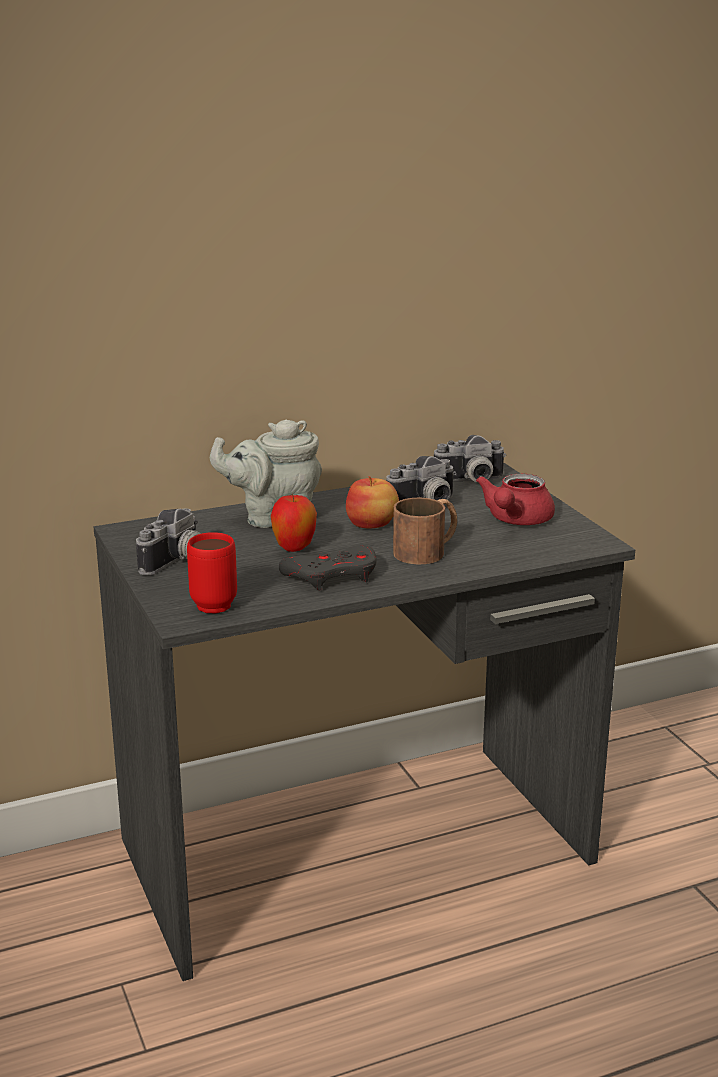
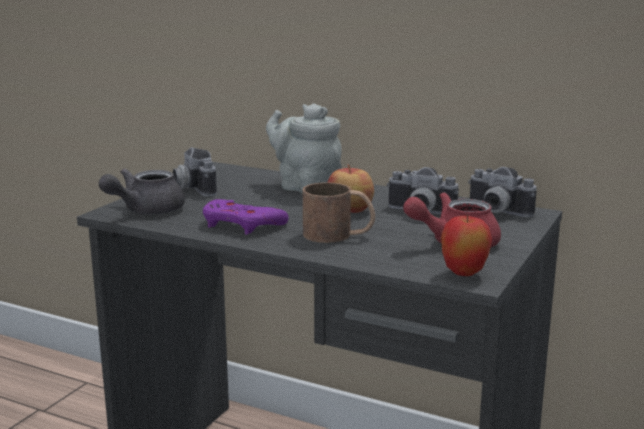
camera: 50 degrees right, 5 degrees down
(178, 562) = (192, 188): camera -> camera turned 75 degrees clockwise
(211, 602) = (145, 211): red mug -> grey teapot
(294, 549) = (266, 204): apple -> apple (464, 274)
(332, 575) = (241, 224): grey game controller -> purple game controller

